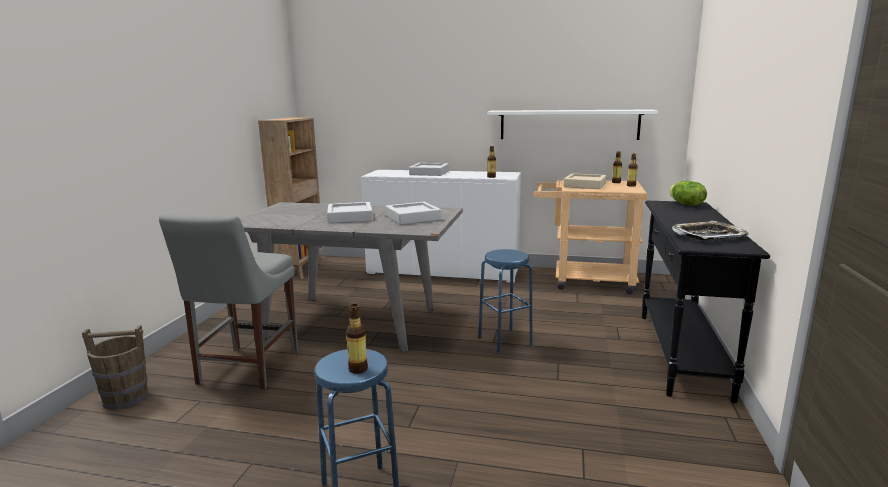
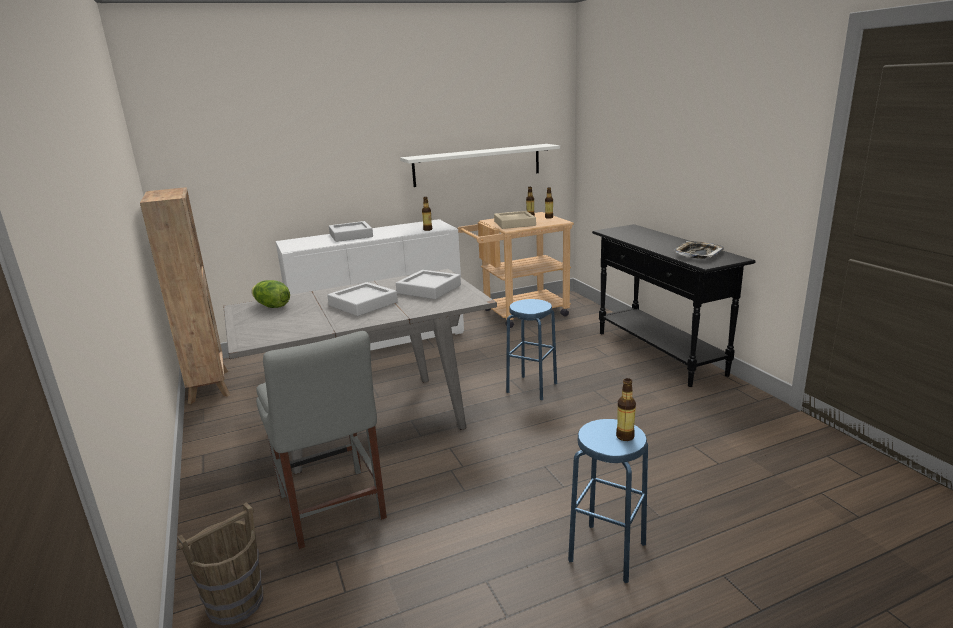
camera: 35 degrees left, 5 degrees up
(685, 204) = (627, 229): lettuce -> lettuce (272, 306)

